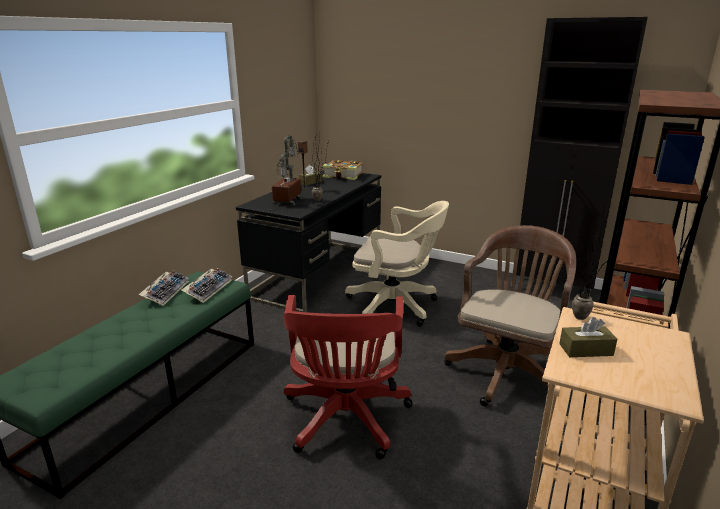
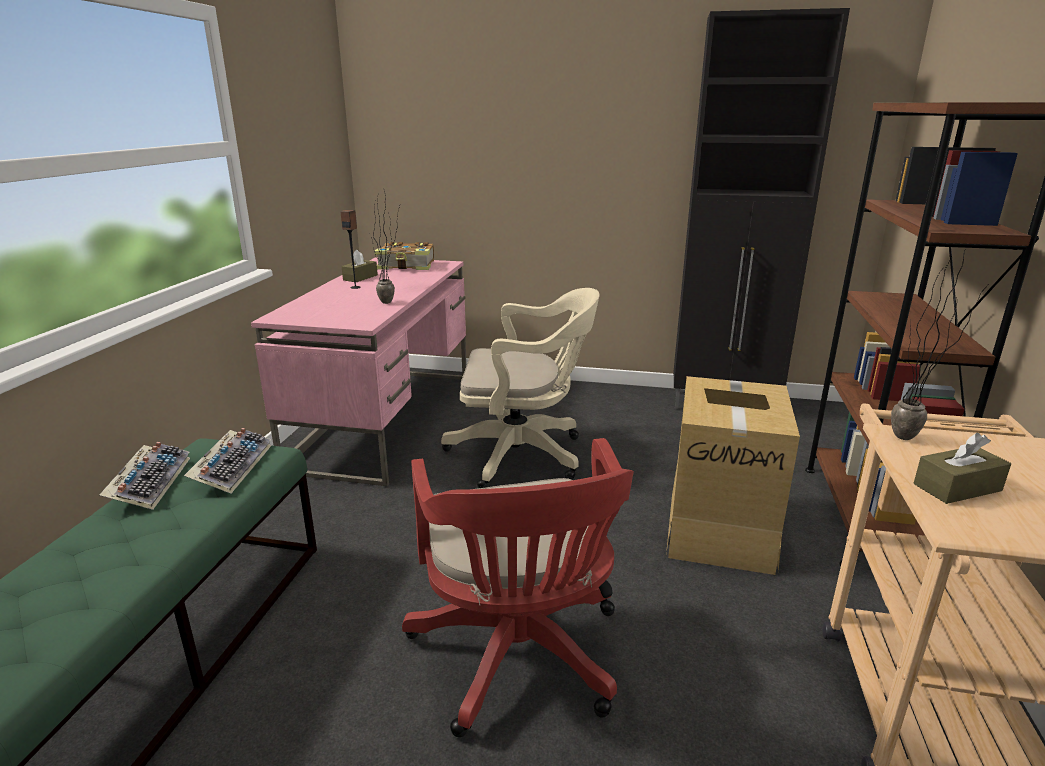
camera: 15 degrees left, 0 degrees up
(289, 203) = (341, 309): table lamp -> none
(319, 274) = (386, 419): black desk -> pink desk
(506, 370) = (721, 529): brown office chair -> cardboard box

